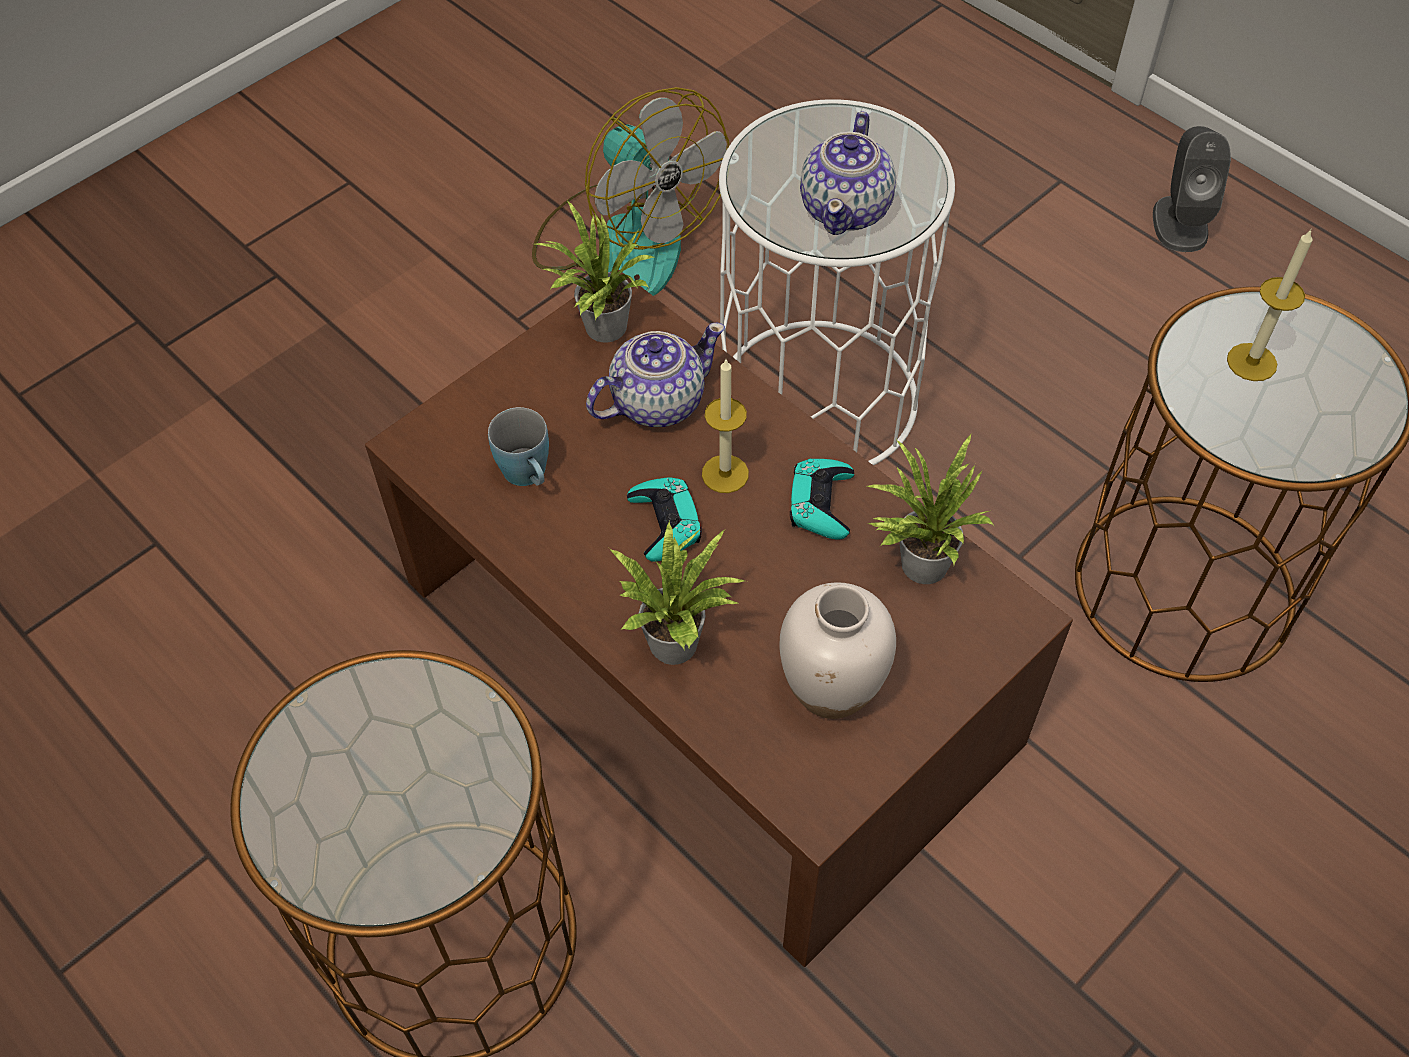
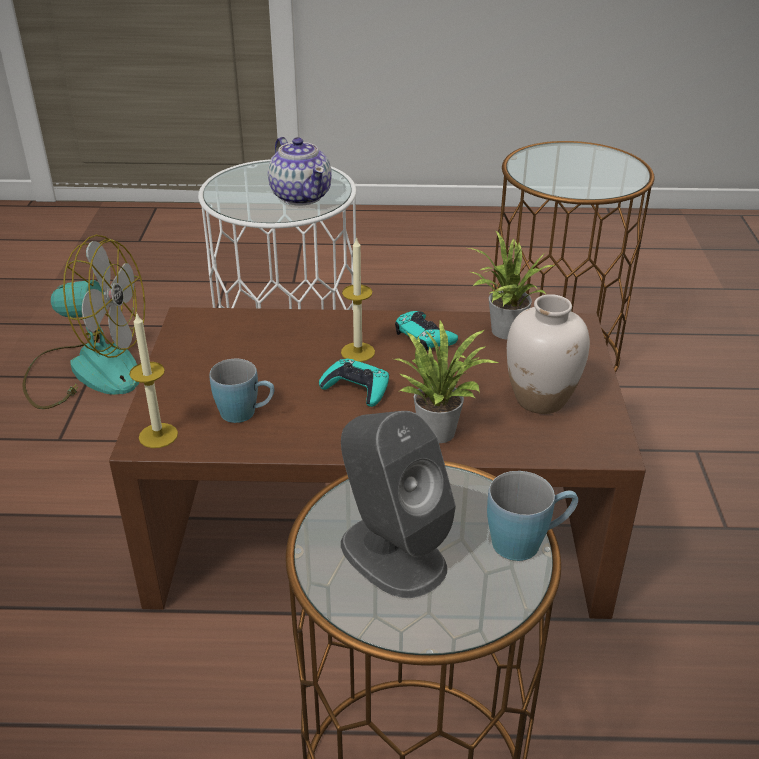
camera: 45 degrees left, 20 degrees down
(469, 857) = (527, 541): none -> blue mug
(601, 329) = (198, 333): potted plant -> none
(656, 402) = (276, 345): teapot -> none
(1180, 223) = (374, 234): grey speaker -> grey speaker (392, 554)
(1251, 362) = (557, 168): candle -> candle (158, 435)

